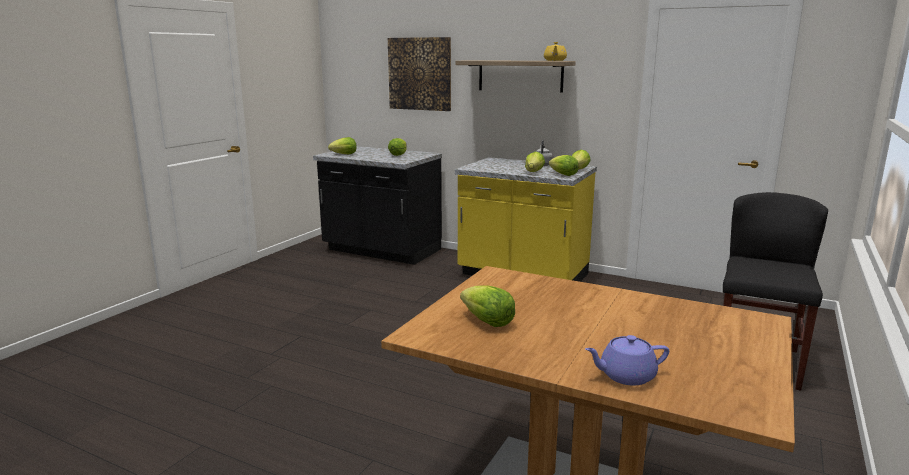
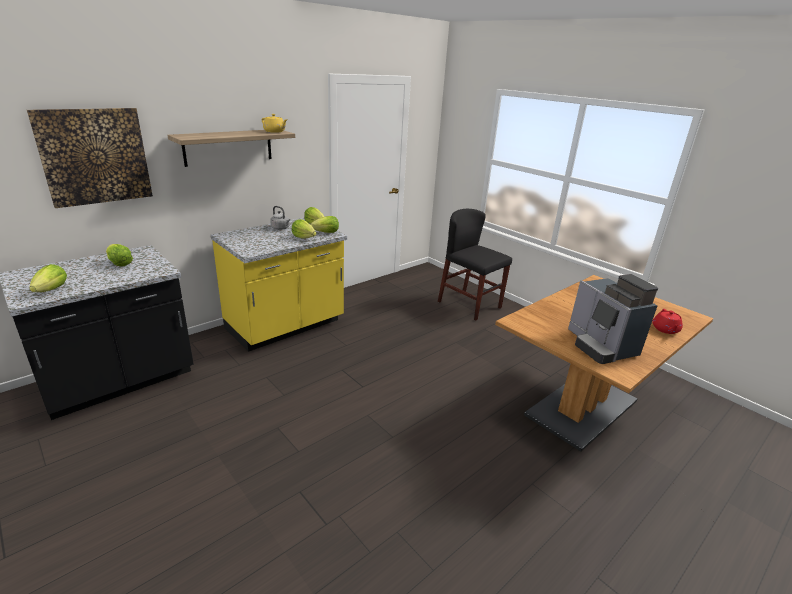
camera: 70 degrees left, 10 degrees up
(487, 322) = (600, 346): lettuce -> coffee machine
(625, 376) = (665, 330): purple teapot -> red teapot

